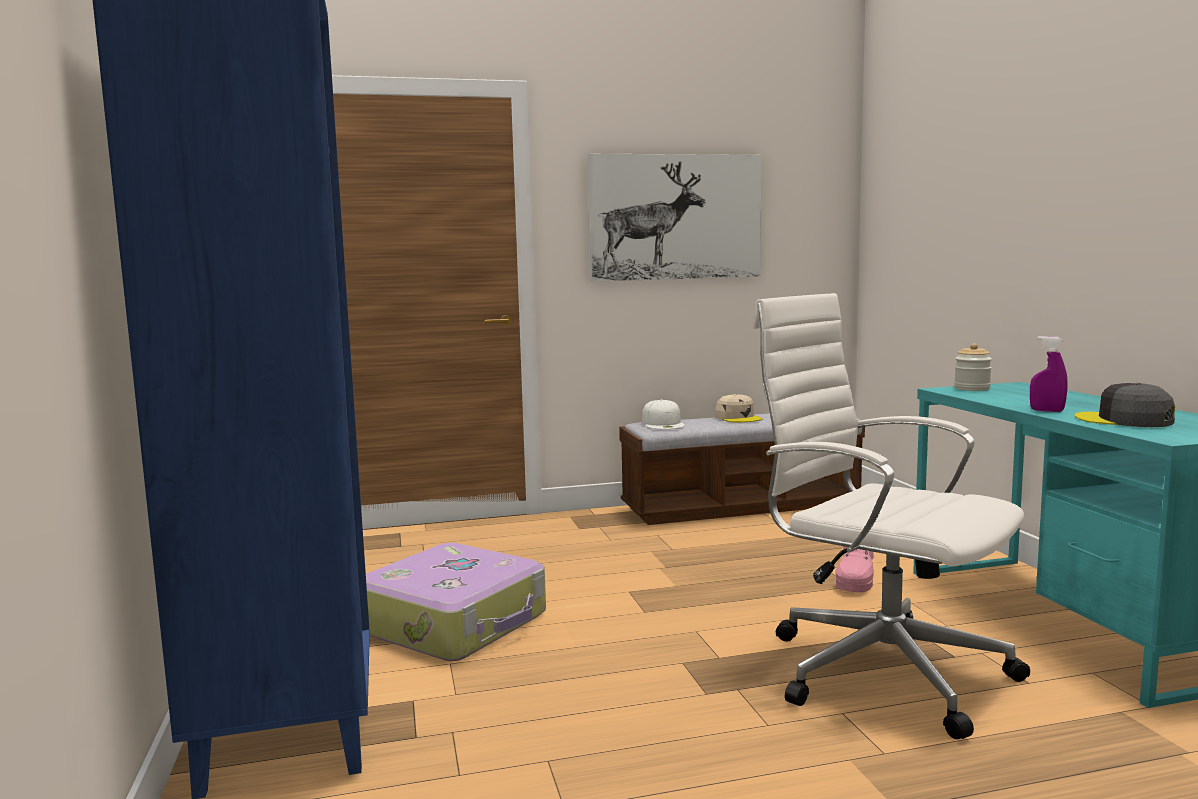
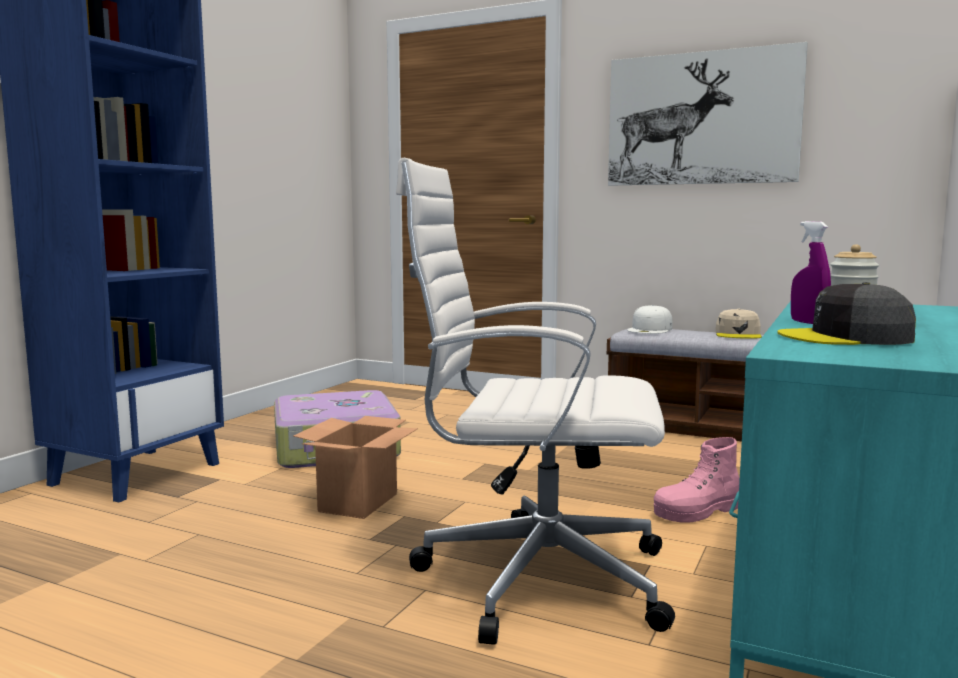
camera: 40 degrees right, 0 degrees up
(614, 666) = (358, 502): none -> cardboard box
(880, 669) = (535, 577): white office chair -> white office chair turned 75 degrees counterclockwise
(1124, 420) = (846, 338): grey cap -> grey cap turned 75 degrees counterclockwise

